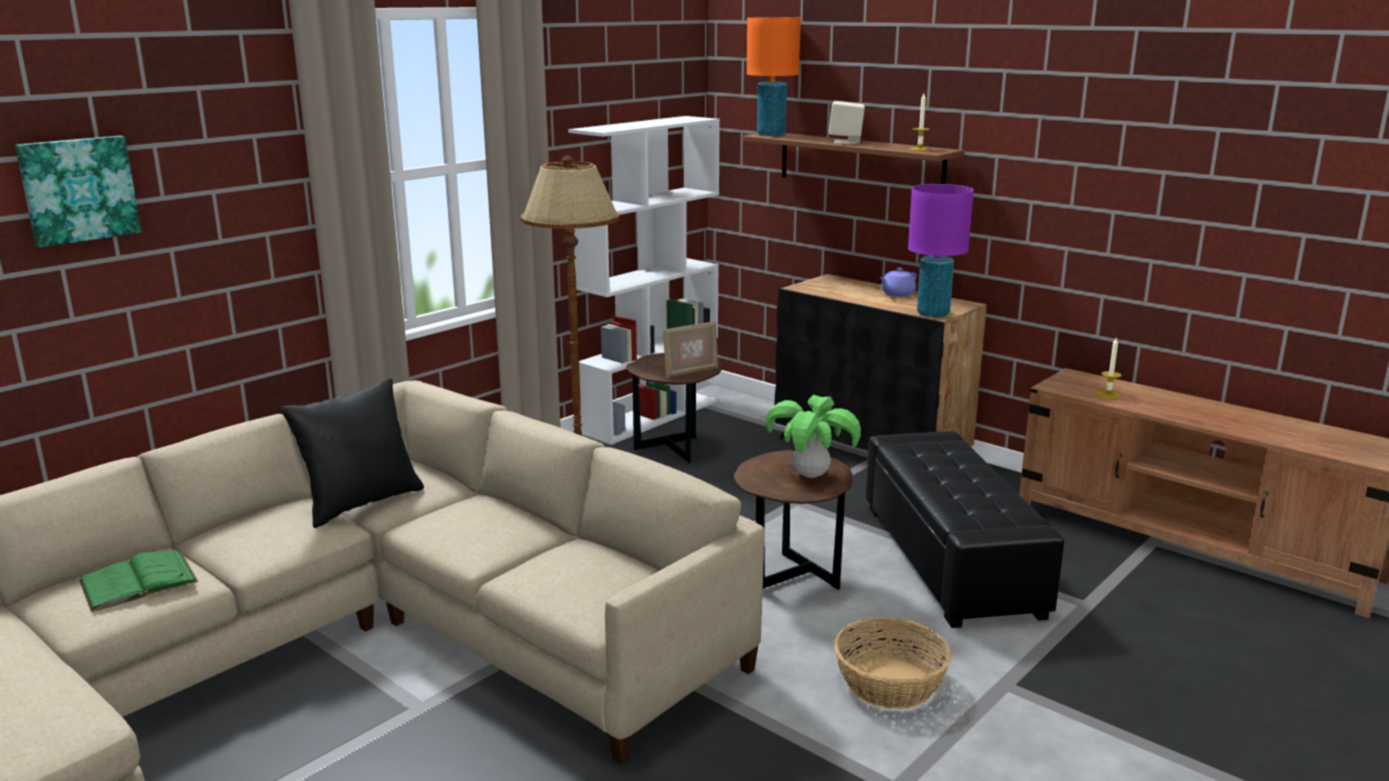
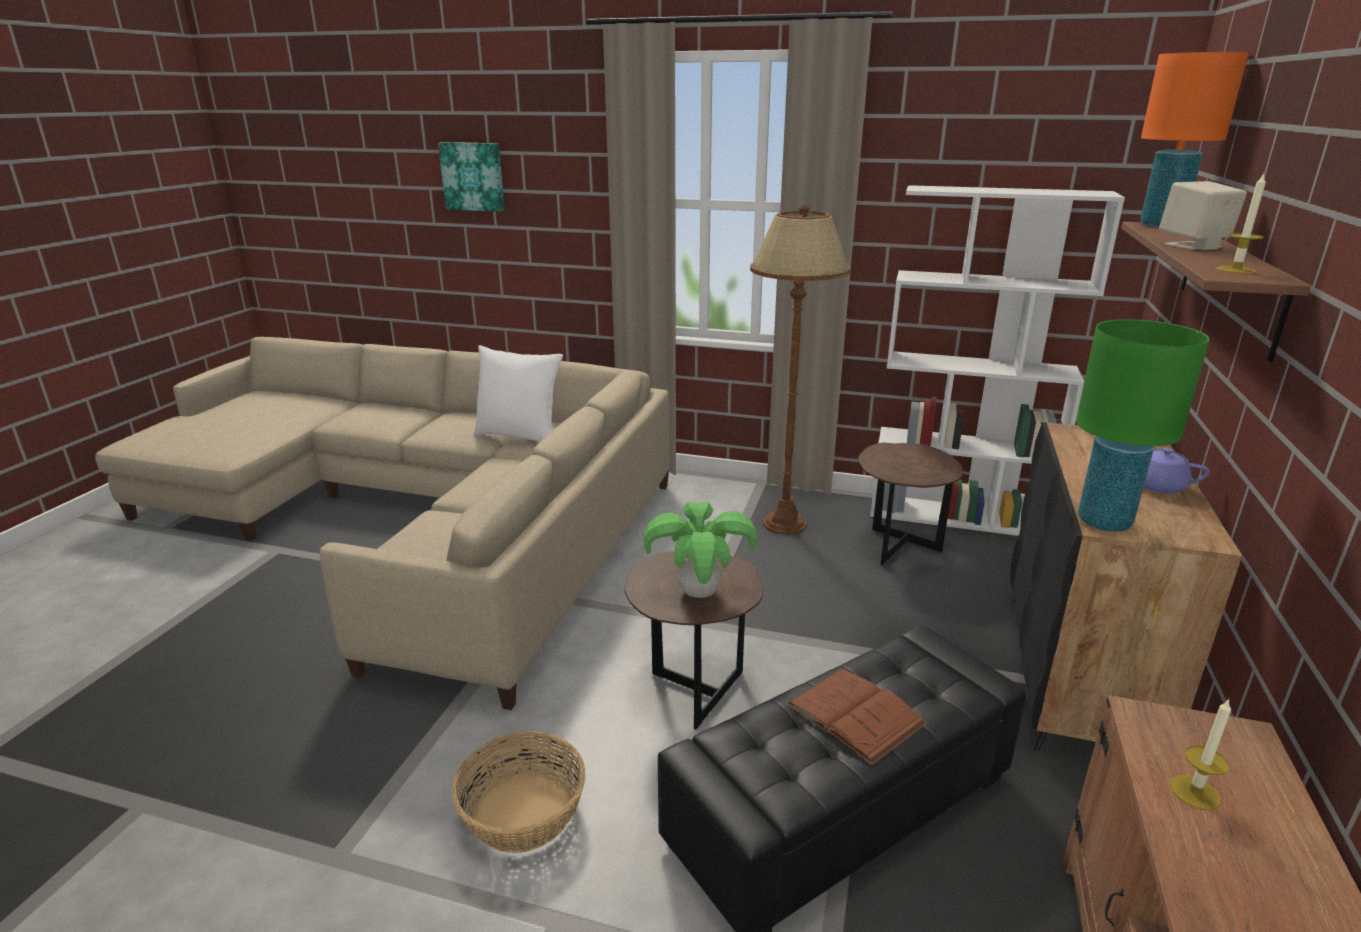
camera: 65 degrees right, 5 degrees up
(138, 581) = (382, 417): green book -> none
(361, 503) = (520, 436): black pillow -> white pillow
(690, 372) = (904, 472): picture frame -> none
(932, 314) = (1103, 522): purple table lamp -> green table lamp
(956, 477) = (855, 714): none -> brown book

